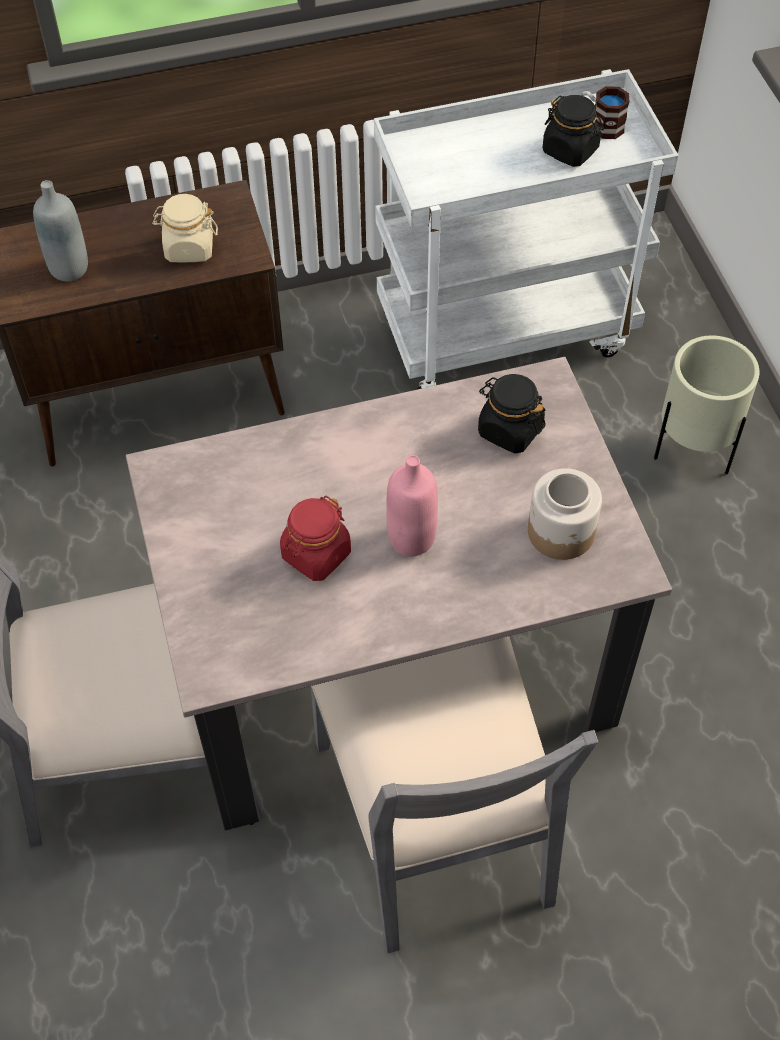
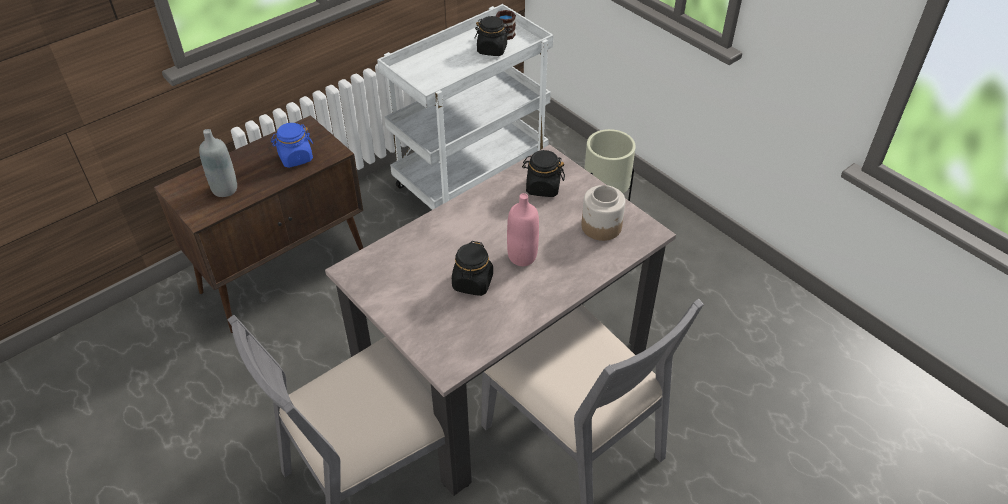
camera: 25 degrees left, 10 degrees down
(189, 248) = (295, 158): beige jar -> blue jar
(316, 555) = (472, 283): red jar -> black jar

